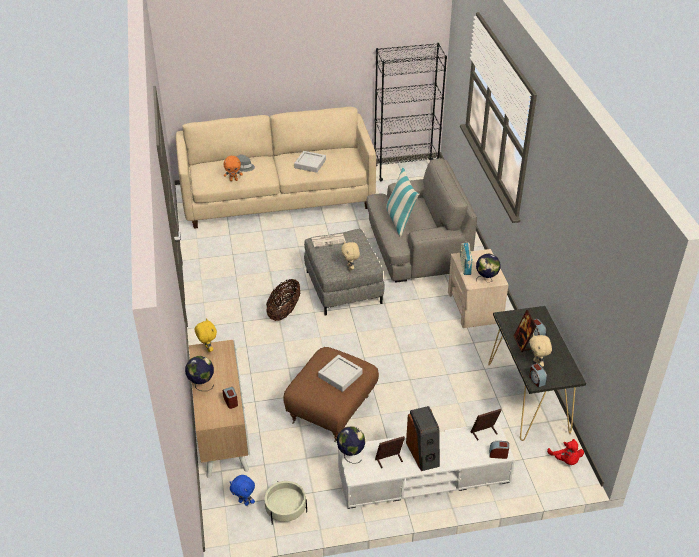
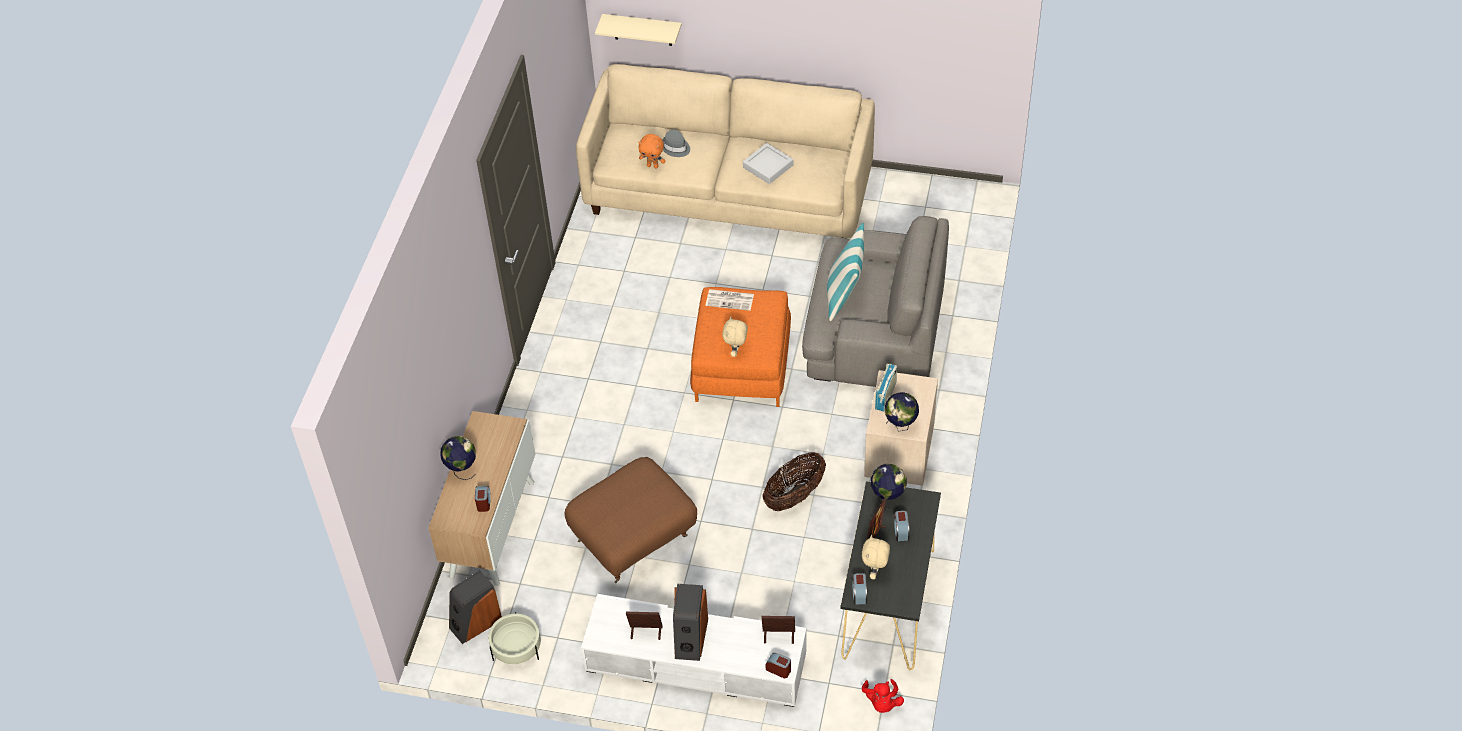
camera: 25 degrees right, 10 degrees up
(201, 95) = (642, 30): none -> beige shelf
(207, 349) = (491, 423): yellow plush toy -> none
(244, 502) = (475, 622): blue plush toy -> speaker
(284, 312) = (646, 380): basket -> basket (794, 496)
(340, 375) = (640, 504): grey tray -> none
(344, 287) = (742, 366): grey ottoman -> orange ottoman
(350, 455) = (605, 610): globe -> globe (887, 498)
(405, 170) = (936, 193): black bookcase -> none

